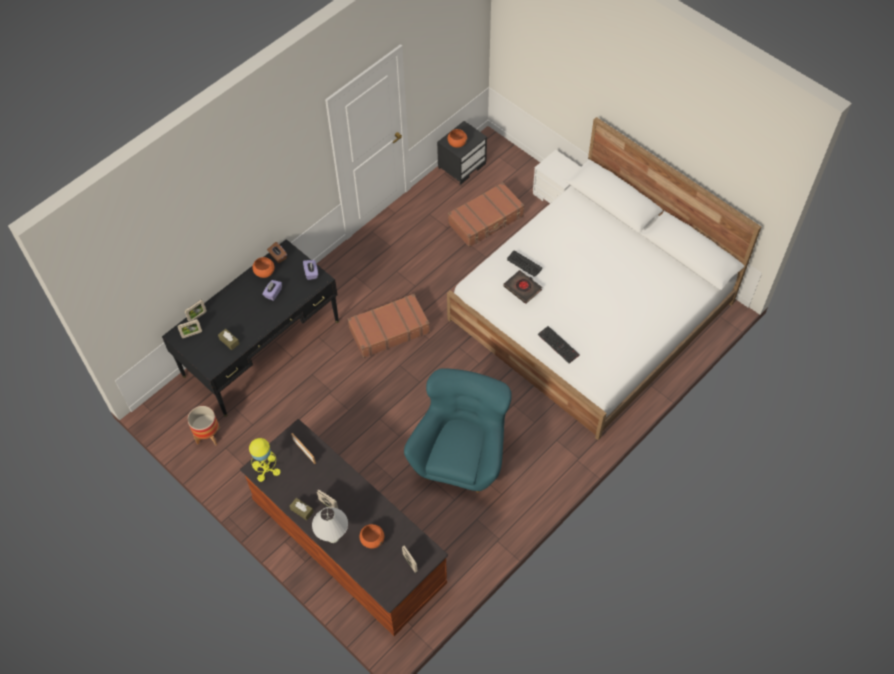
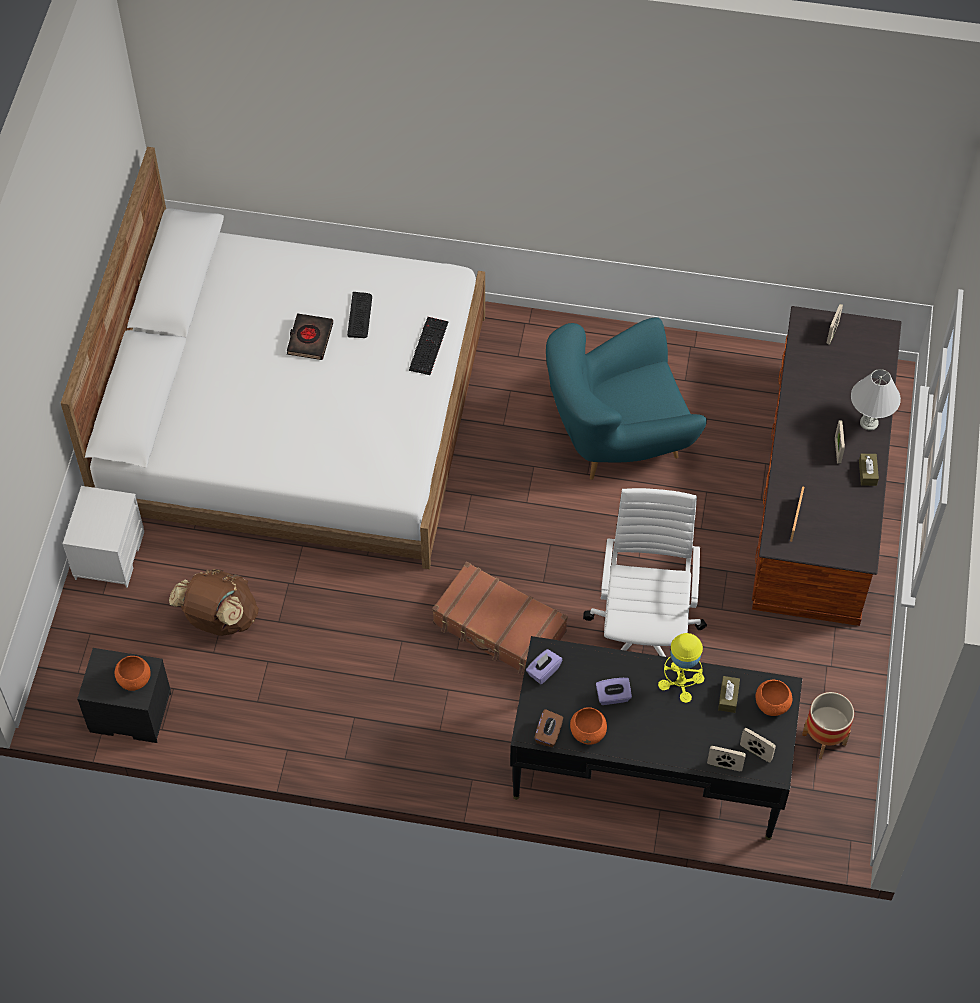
camera: 125 degrees left, 0 degrees up
(266, 468) = (851, 545): yellow table lamp -> yellow table lamp (681, 682)
(333, 392) = (644, 634): none -> white office chair
(372, 539) = (838, 383): orange bowl -> orange bowl (771, 704)
(486, 220) = (219, 619): brown suitcase -> brown backpack
(522, 288) = (371, 424): black book -> black book (309, 339)
(524, 264) = (328, 443): keyboard -> keyboard (360, 315)

